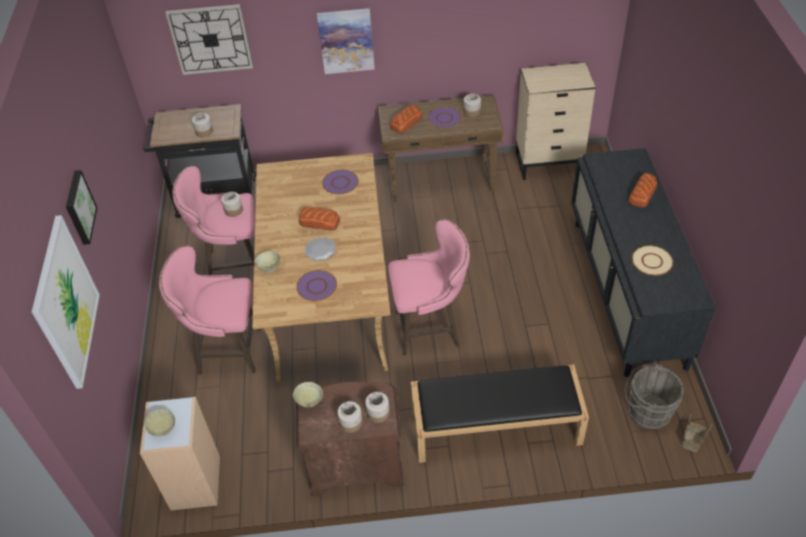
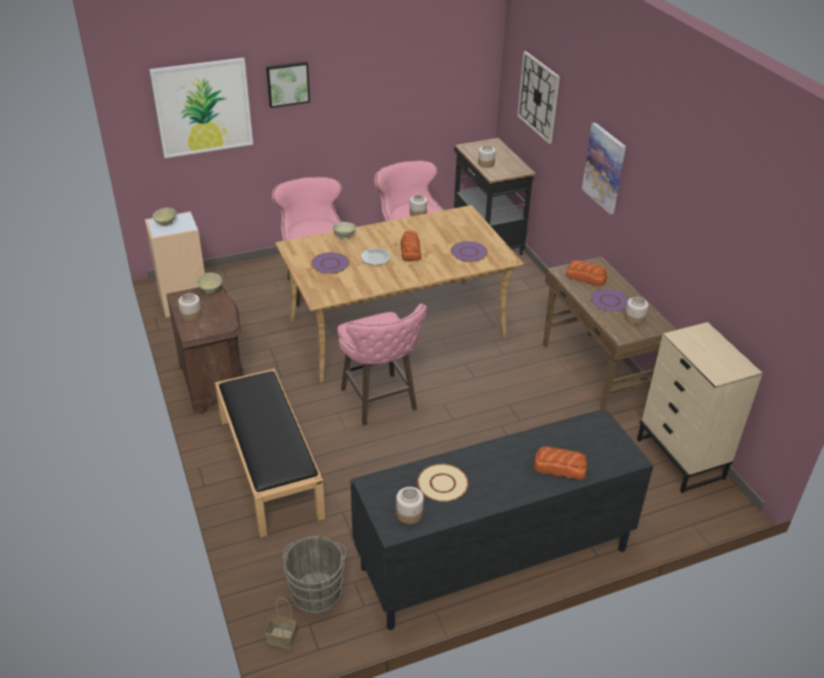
camera: 70 degrees right, 10 degrees down
(378, 413) = (203, 328): jar -> jar (409, 514)

